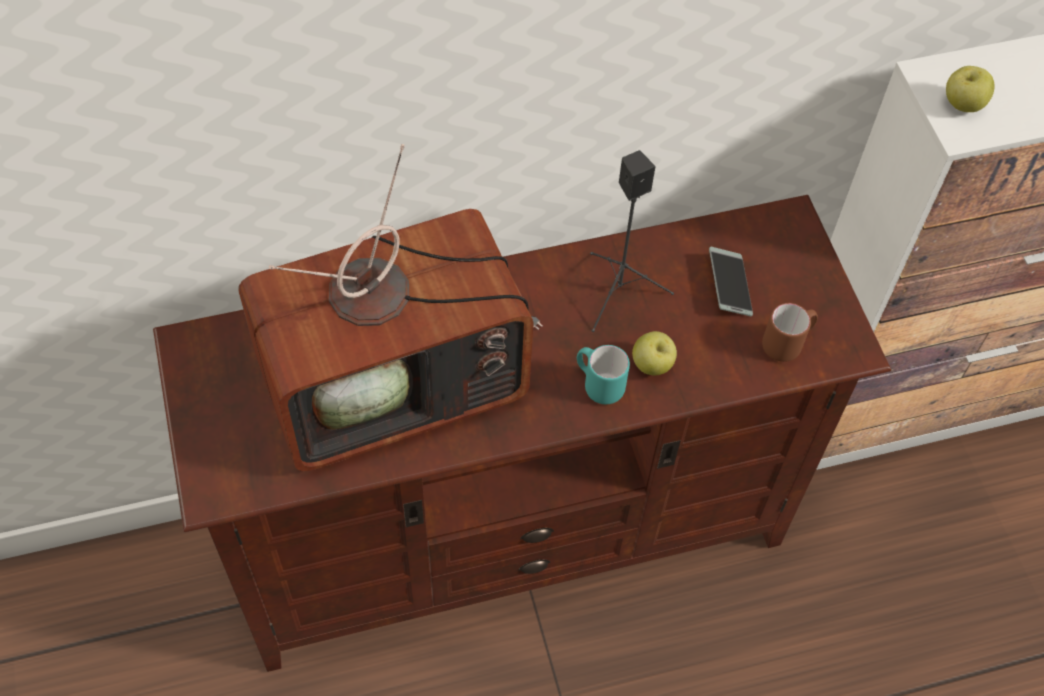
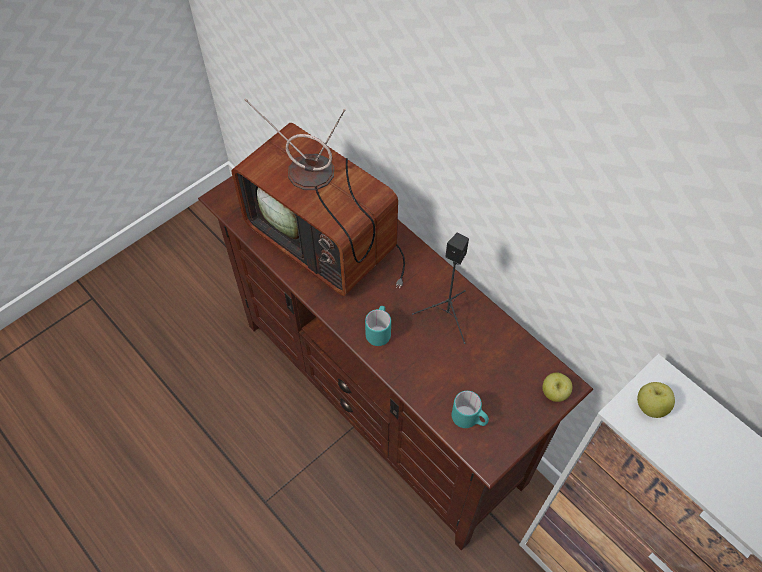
camera: 65 degrees right, 0 degrees up
(652, 365) = (408, 353): apple -> apple (554, 393)
(729, 286) = (490, 371): phone -> none
(787, 343) = (469, 419): brown mug -> turquoise mug

